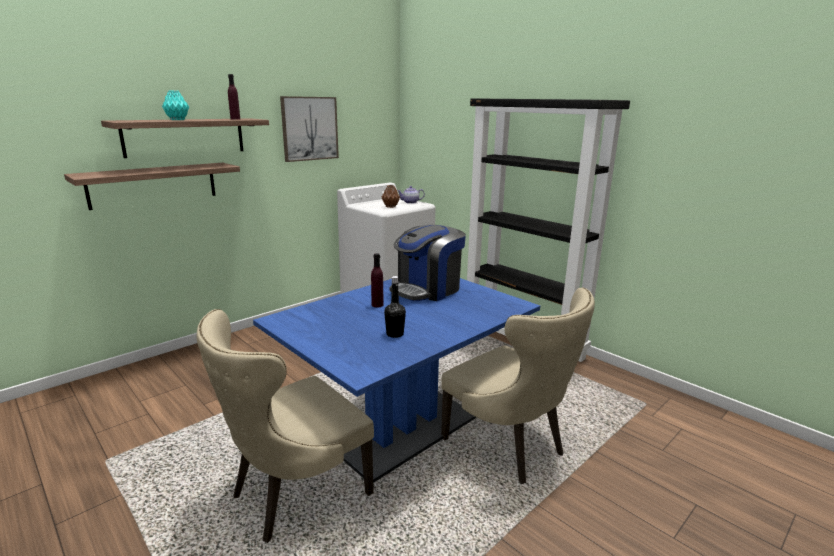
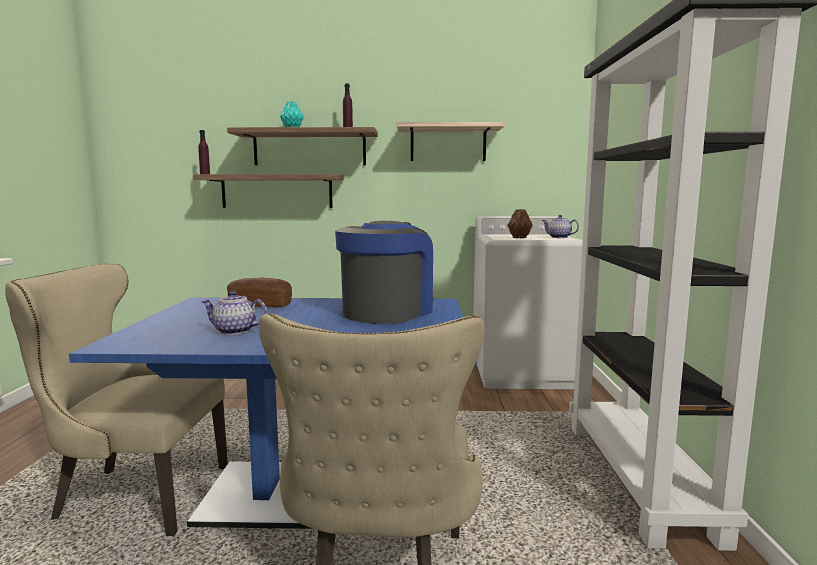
camera: 45 degrees right, 10 degrees down
(309, 128) = (448, 144): picture -> shelf
(336, 309) = (260, 305): none -> bread
(377, 305) = (300, 310): purple bottle -> purple bottle (205, 174)
(395, 334) = (234, 331): black bottle -> teapot
(427, 289) = (388, 312): coffee machine -> coffee machine turned 120 degrees clockwise

